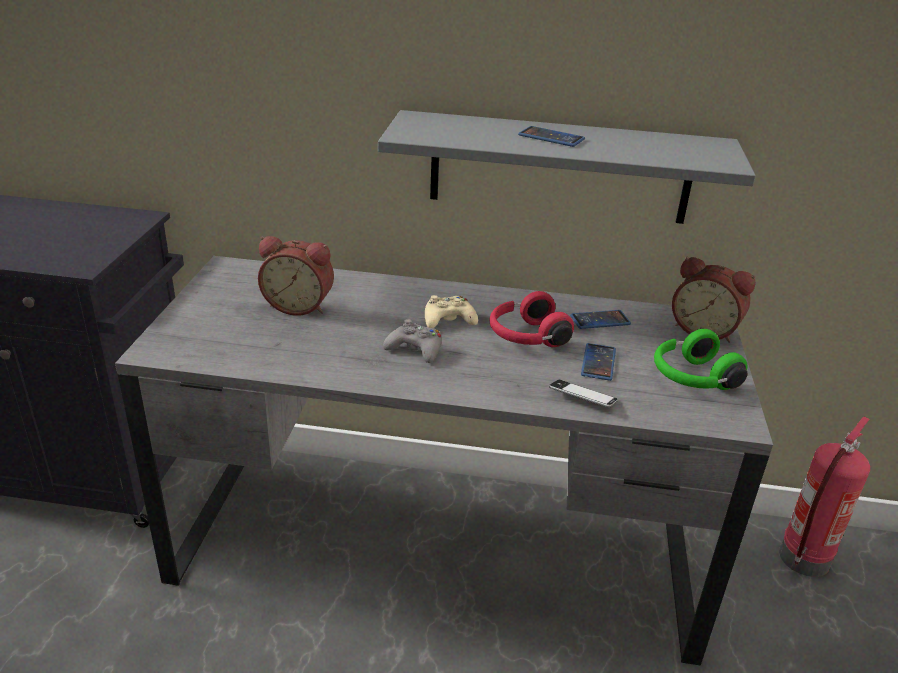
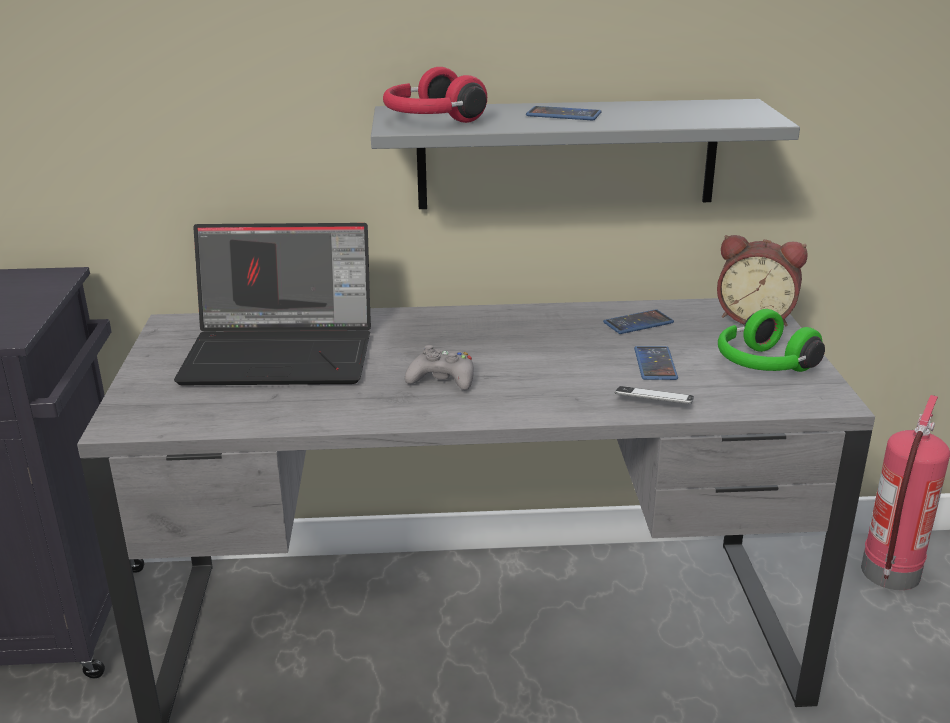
camera: 10 degrees left, 5 degrees down
(299, 305) = (283, 353): alarm clock -> laptop
(448, 320) = (467, 344): beige game controller -> none
(526, 337) = (564, 350): red headphones -> red headphones (431, 120)

